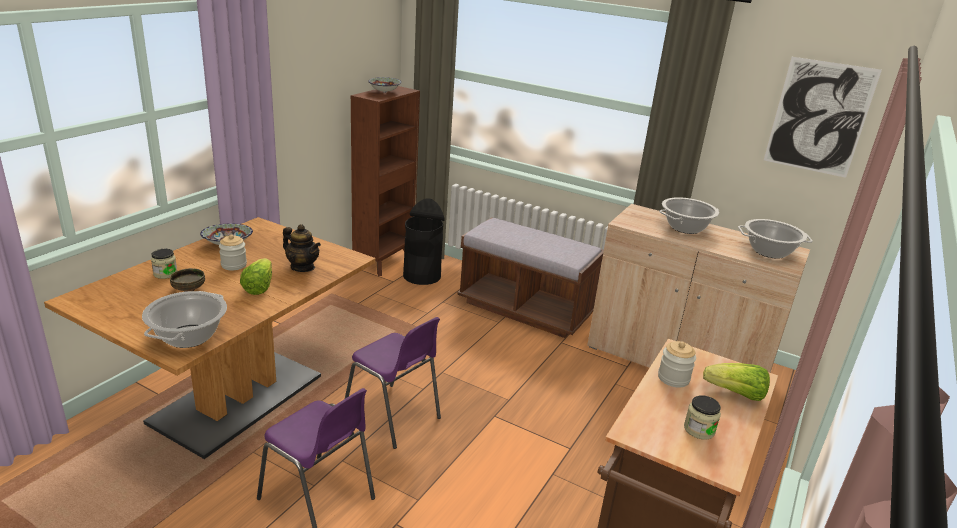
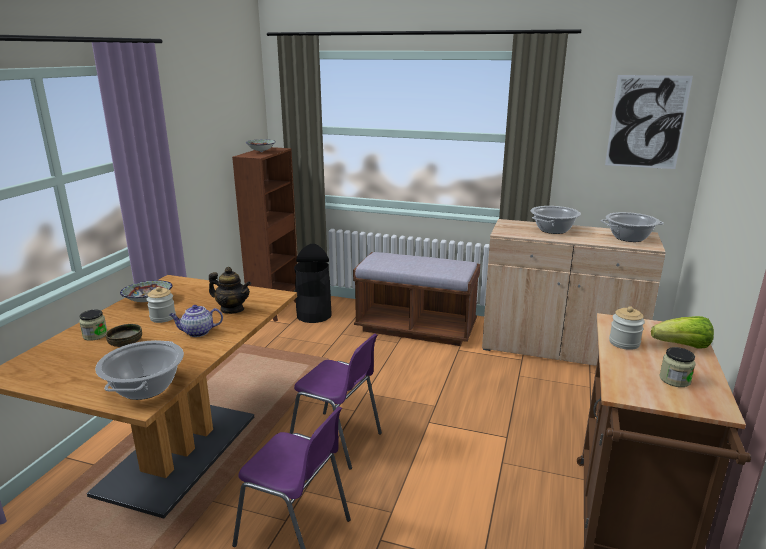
camera: 10 degrees left, 5 degrees down
(259, 287) = (197, 332): lettuce -> teapot

